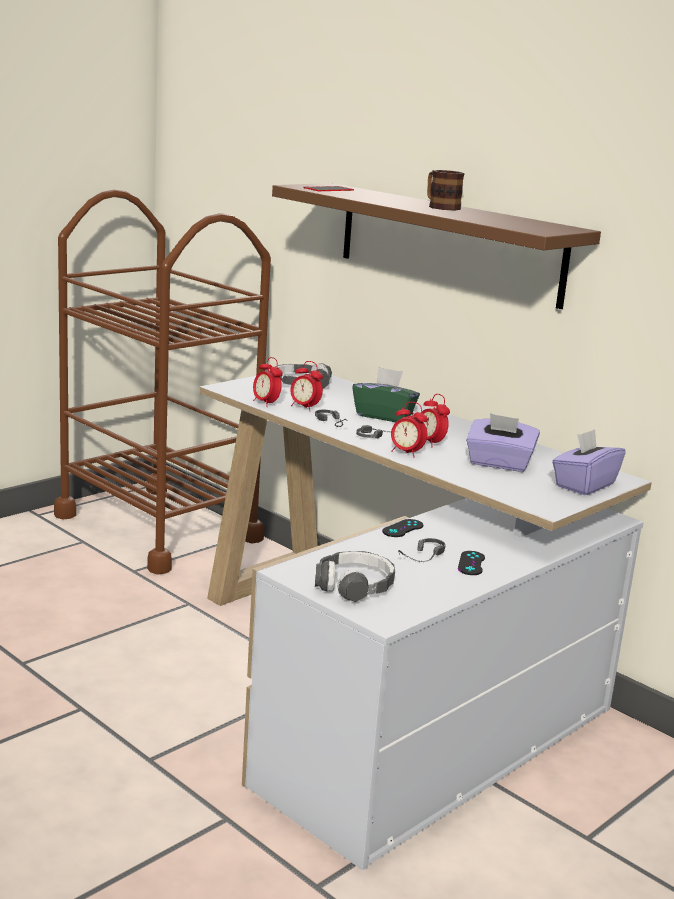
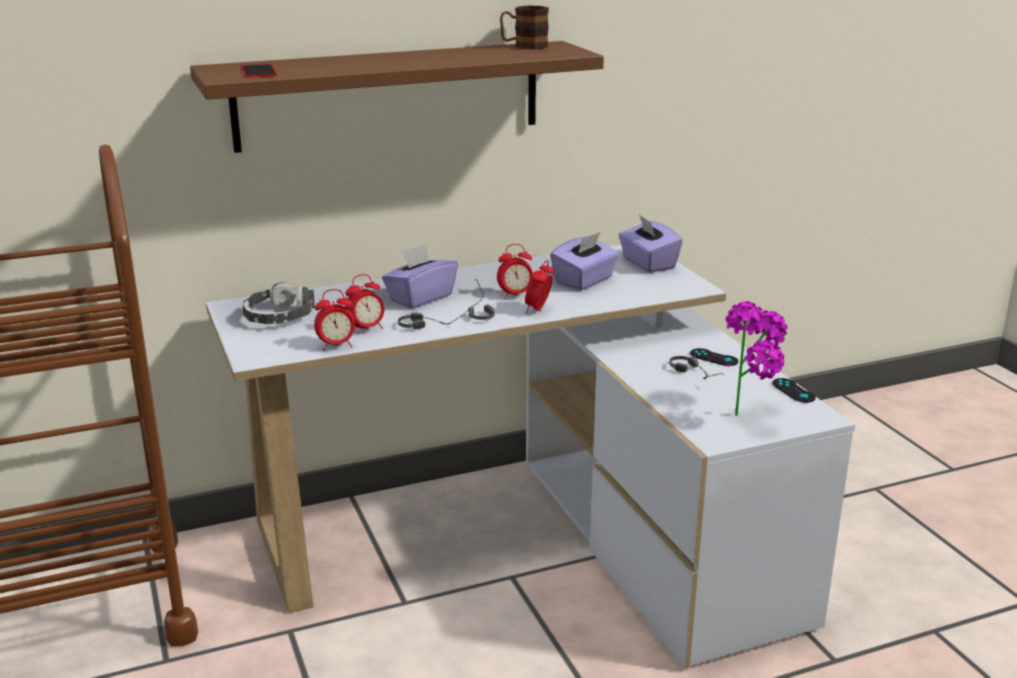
camera: 65 degrees left, 5 degrees up
(354, 586) = (752, 416): headphones -> potted plant
(384, 416) = (420, 298): green tissue box -> purple tissue box
(402, 528) = (629, 368): black game controller -> black game controller (793, 391)
(406, 453) = (538, 310): alarm clock -> alarm clock turned 150 degrees clockwise
(440, 207) = (411, 56): mug -> mug (524, 46)

